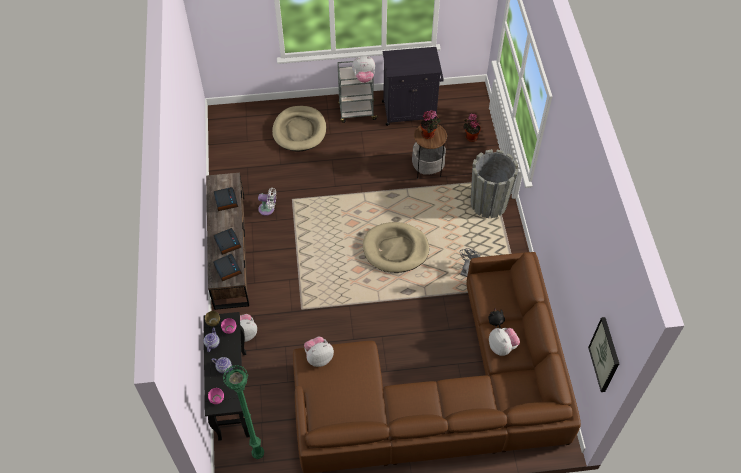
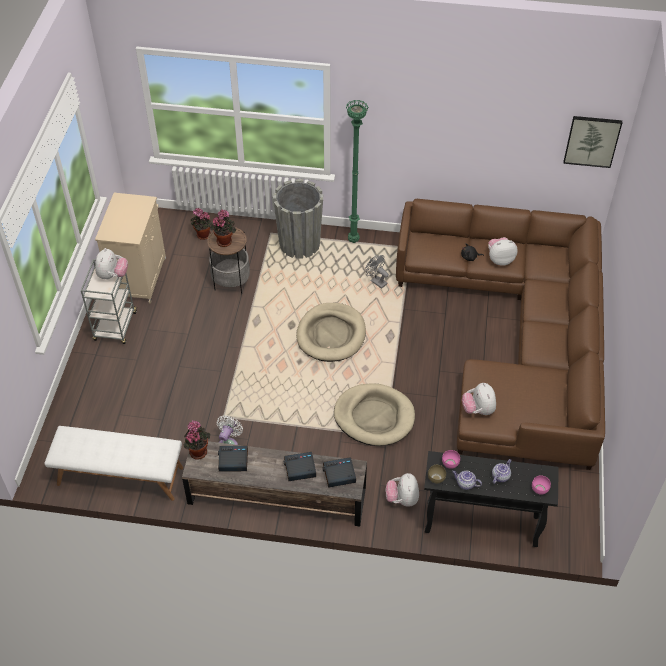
camera: 75 degrees left, 5 degrees down
(226, 154) = (119, 476): none -> white bench
(230, 178) = (198, 451): none -> potted plant
(258, 455) = (561, 511): green floor lamp -> green floor lamp (354, 241)
(299, 130) = (117, 389): beige dog bed -> beige dog bed (374, 417)
(410, 111) = (139, 277): black cabinet -> beige cabinet

